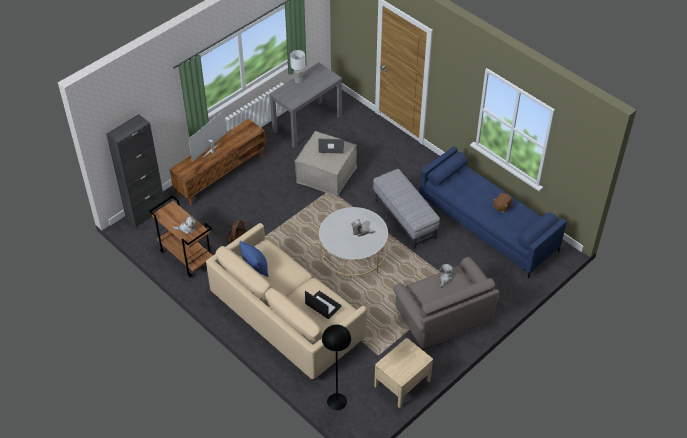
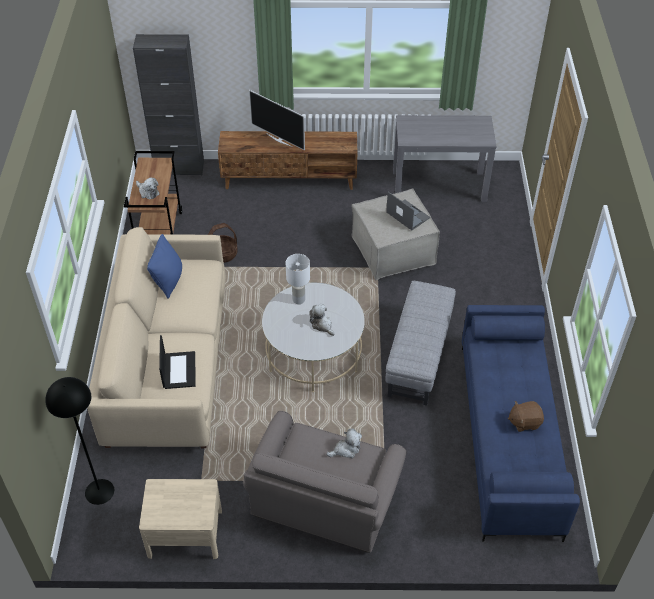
camera: 45 degrees right, 0 degrees up
(211, 151) = (280, 140): television -> television turned 135 degrees counterclockwise
(298, 81) = (443, 121): white table lamp -> white table lamp (298, 299)

